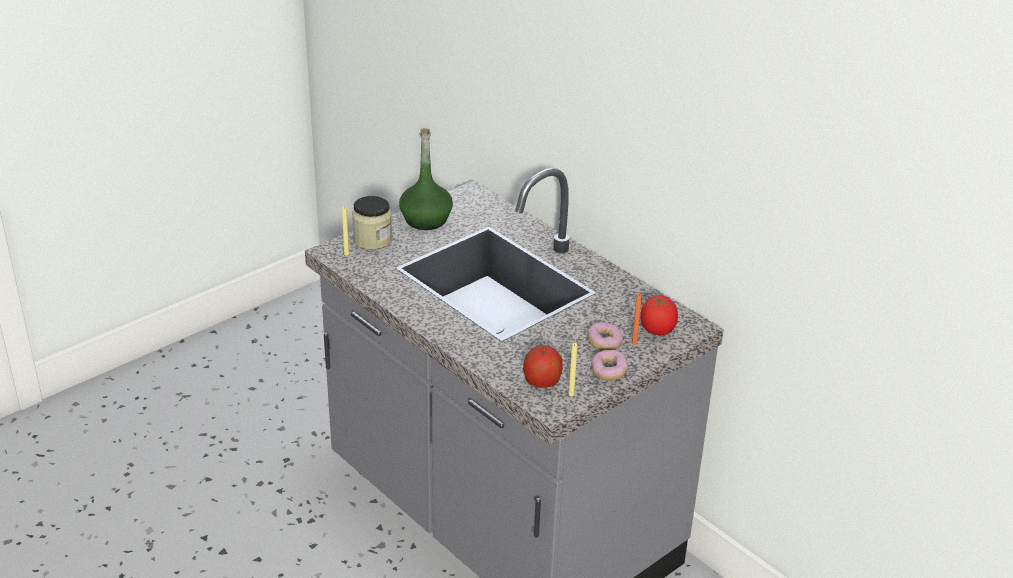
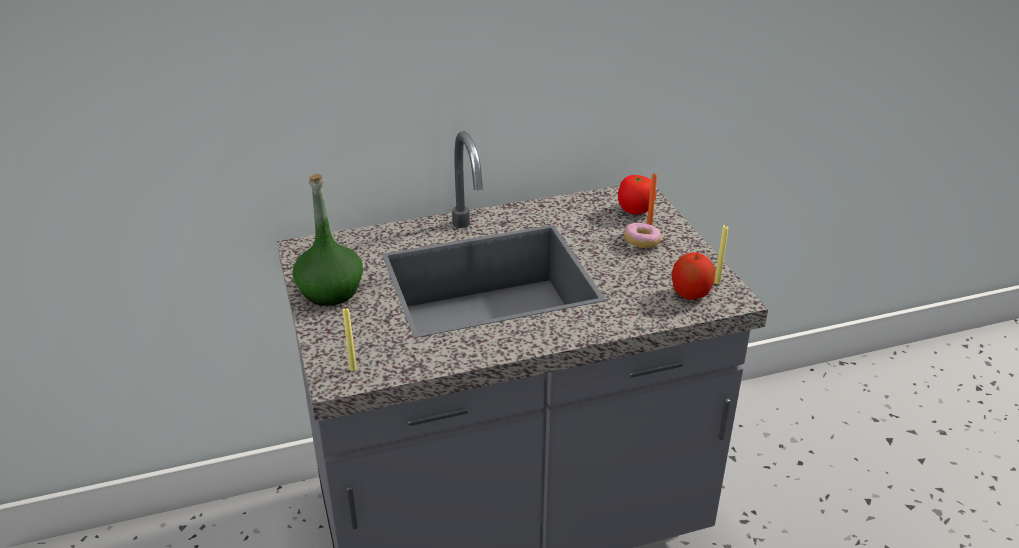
camera: 65 degrees left, 0 degrees up
(372, 240) = (339, 340): jar -> none
(608, 372) = (688, 252): donut -> none

